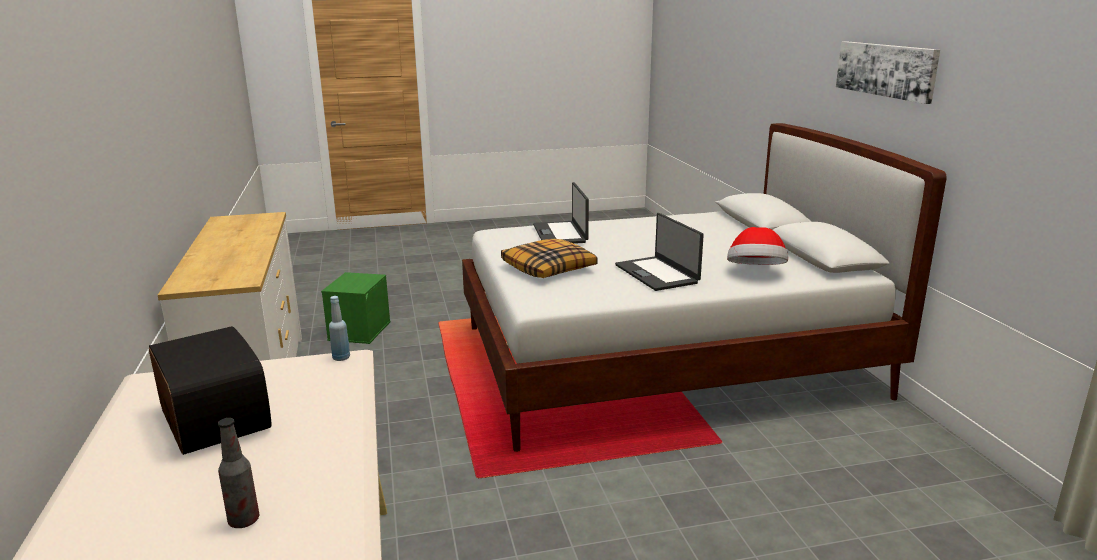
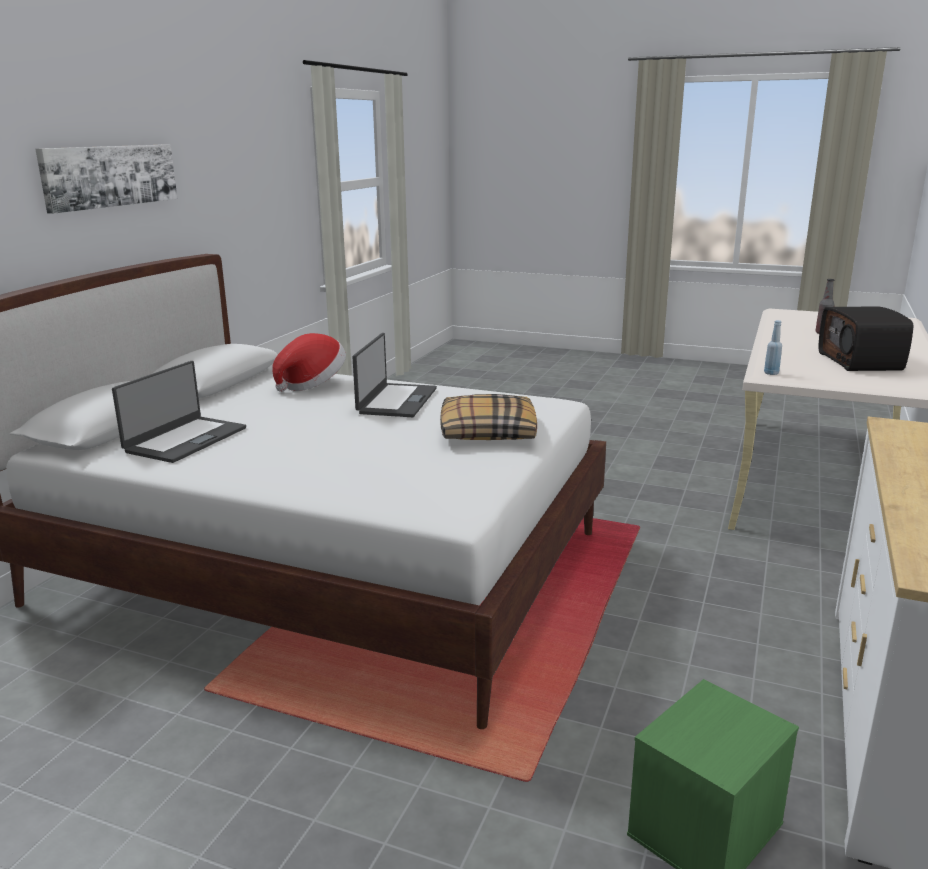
camera: 145 degrees left, 0 degrees up
(561, 233) = (382, 469): laptop -> laptop (185, 440)

